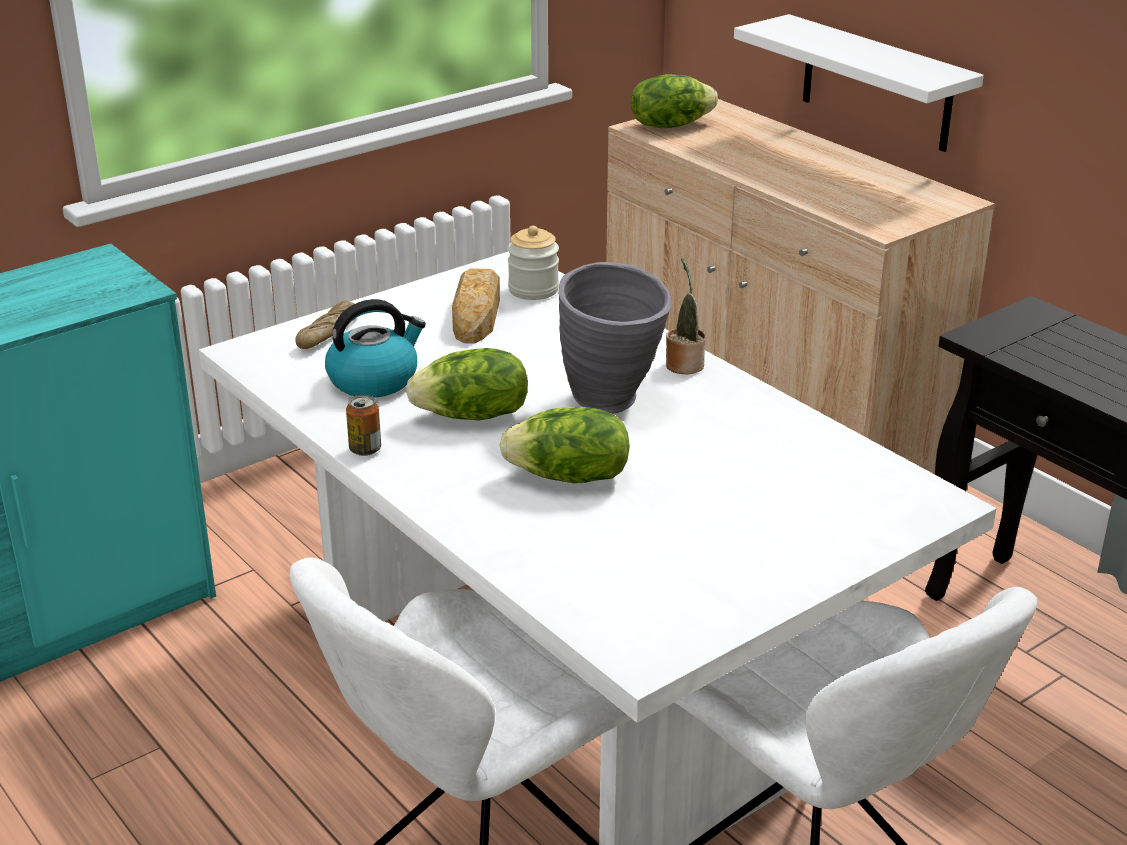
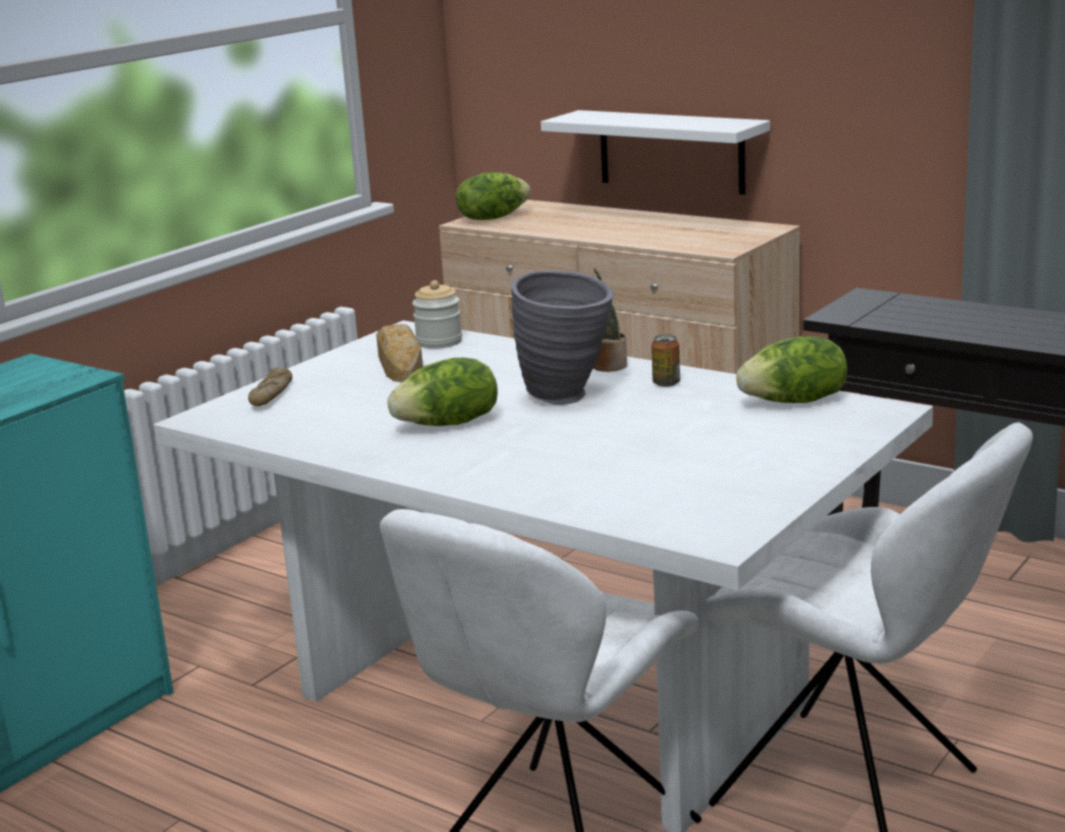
camera: 15 degrees left, 10 degrees down
(365, 449) = (367, 460): can -> can (666, 383)
(374, 379) = (339, 416): kettle -> none
(569, 477) = (566, 446): lettuce -> lettuce (795, 402)

